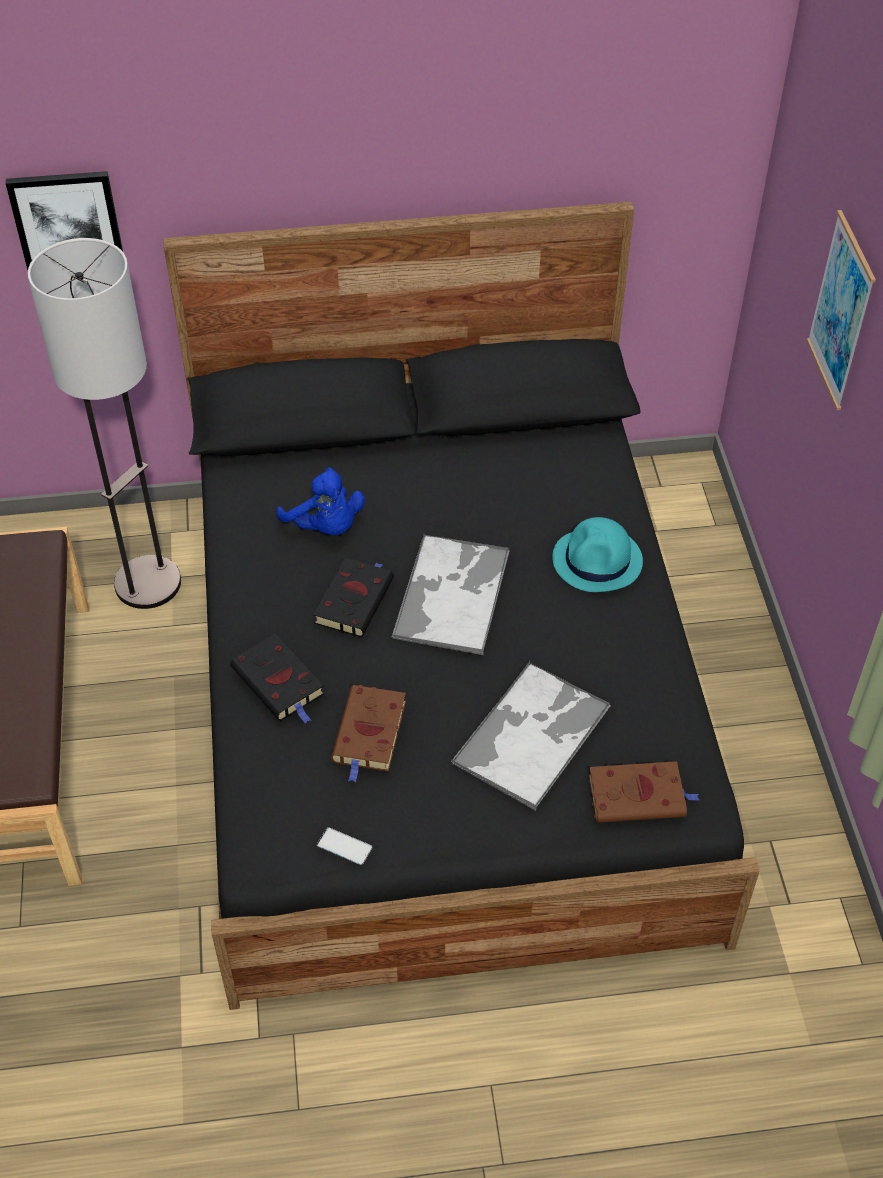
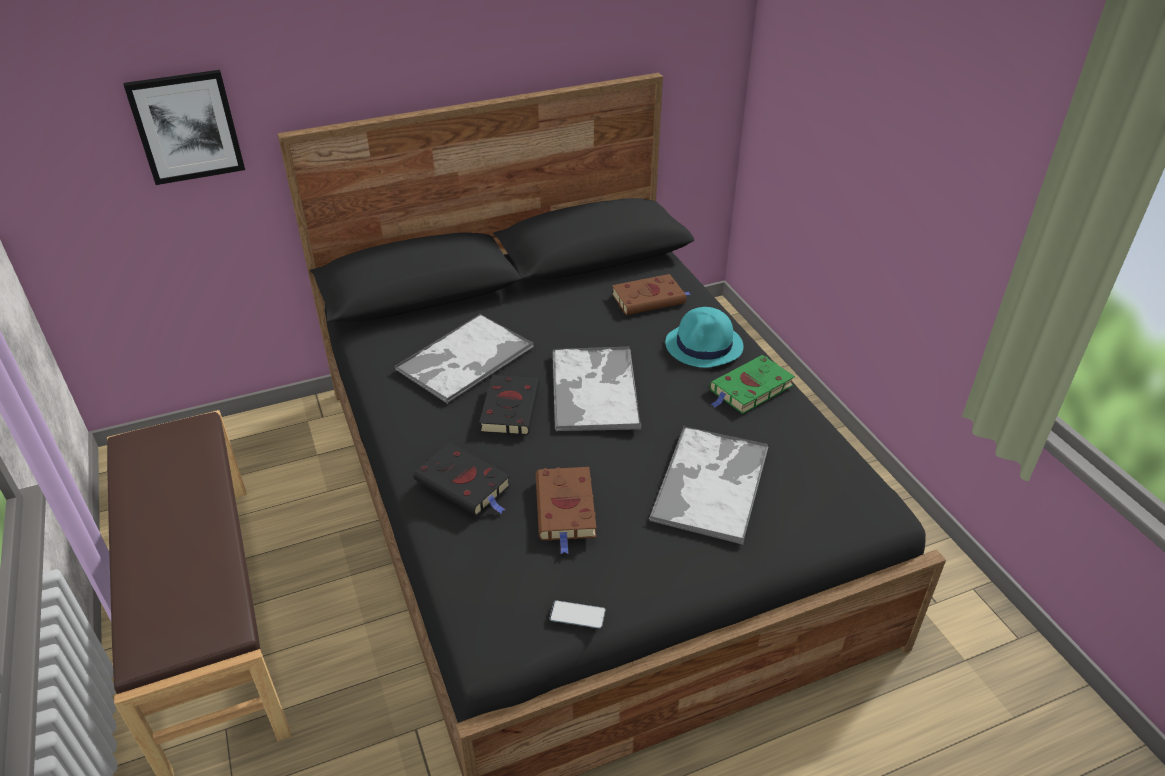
camera: 15 degrees left, 10 degrees down
(147, 583) = (296, 462): floor lamp -> none
(326, 527) = (464, 359): blue plush toy -> tray
(624, 629) = (749, 389): none -> green book
(639, 796) = (828, 513): brown book -> brown book (650, 298)
(841, 311) = (869, 96): picture -> none

